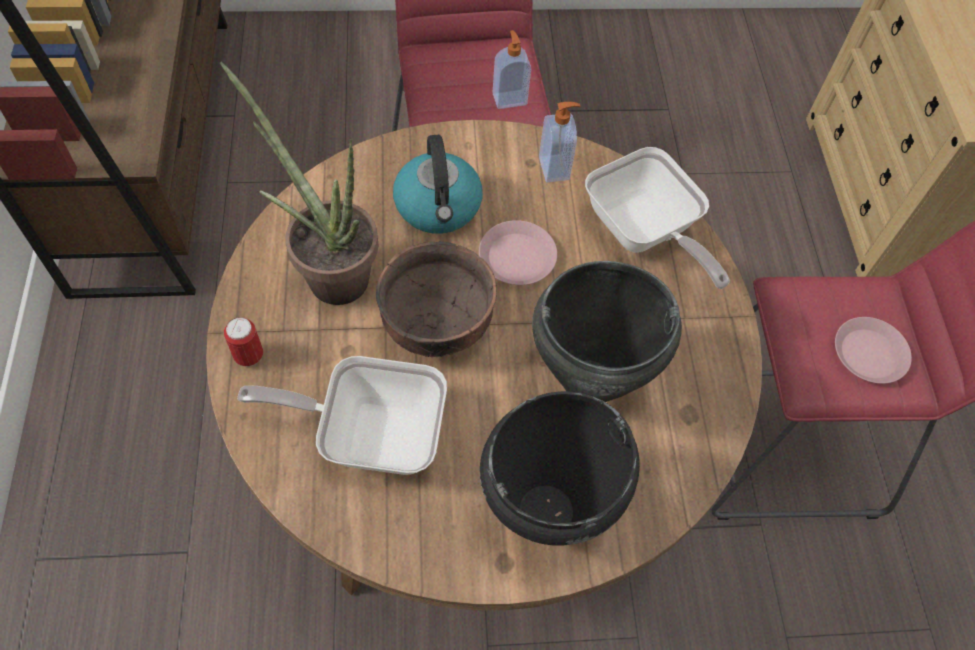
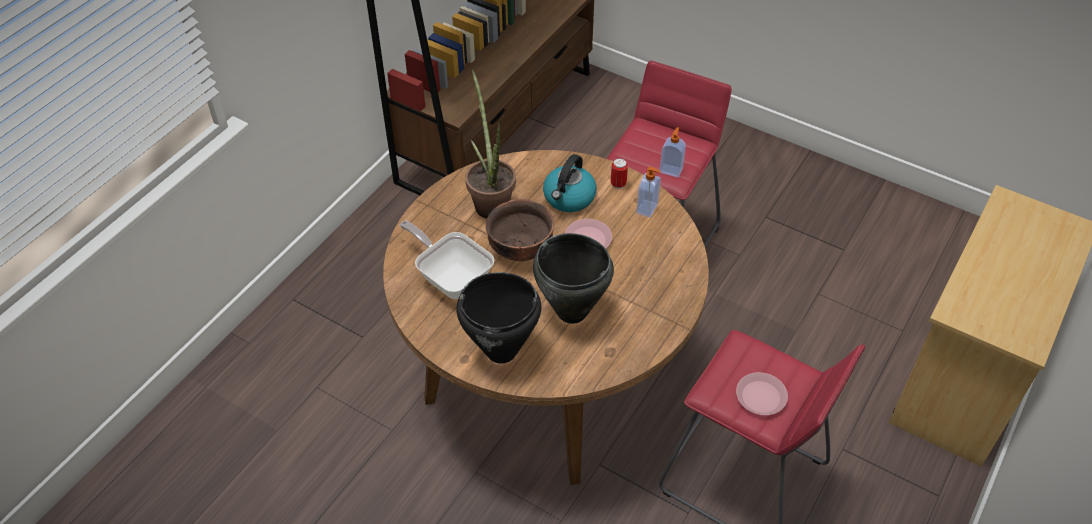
camera: 40 degrees right, 10 degrees down
(249, 356) = (425, 218): can -> can (618, 184)
(644, 234) = (666, 262): frying pan -> none

